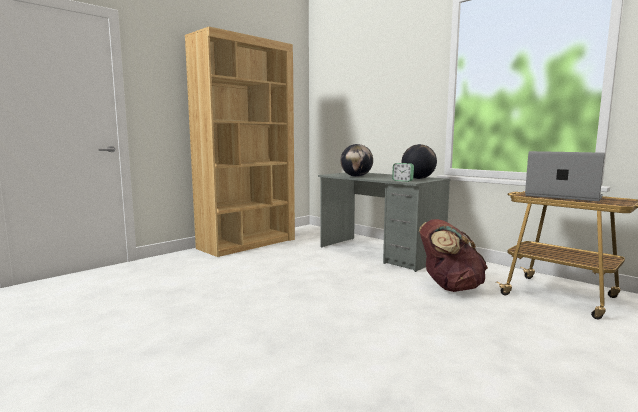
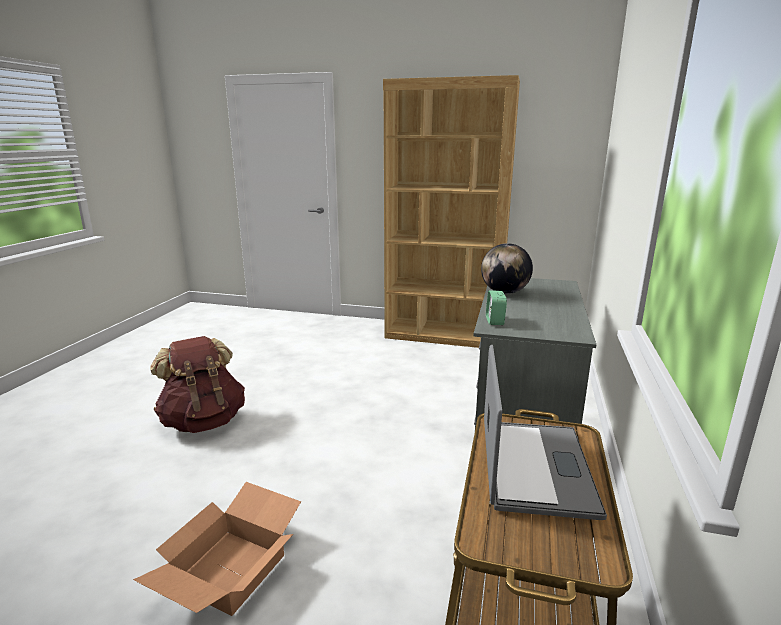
camera: 60 degrees right, 10 degrees up
(418, 178) = (546, 325): globe -> none
(449, 287) = (438, 503): brown backpack -> brown backpack (204, 421)
(486, 354) = (229, 568): none -> cardboard box

